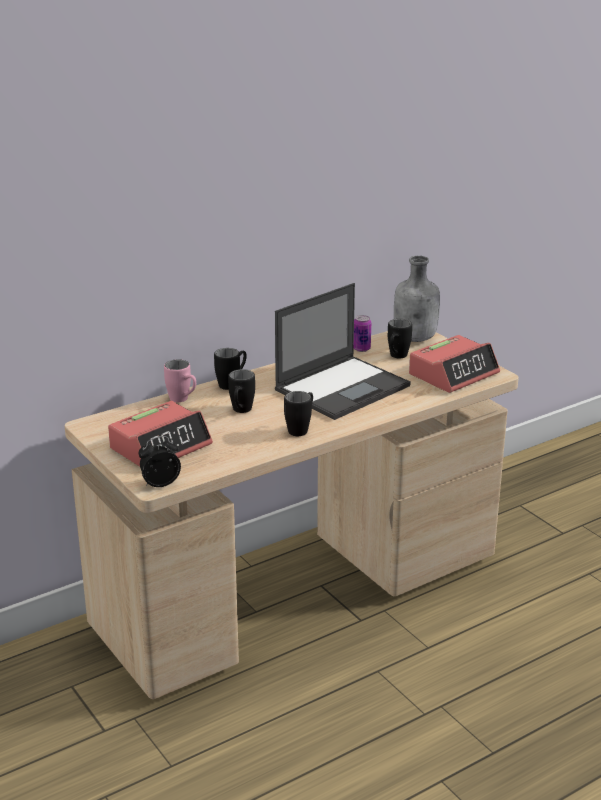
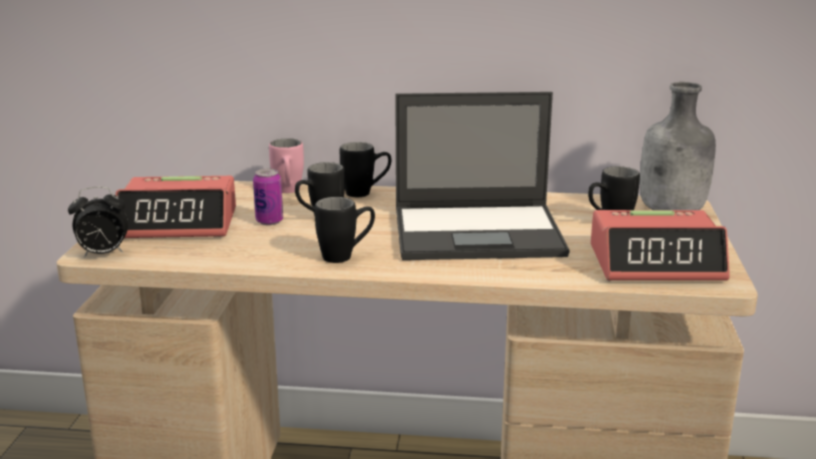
camera: 40 degrees right, 5 degrees down
(160, 483) = (103, 254): alarm clock -> alarm clock turned 150 degrees clockwise
(361, 349) = (578, 203): can -> can (269, 221)

